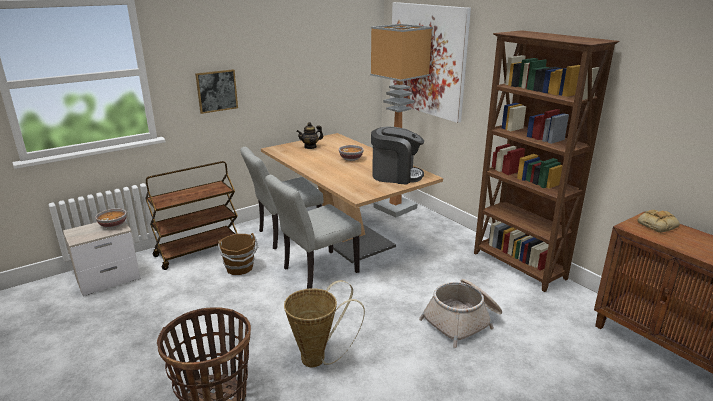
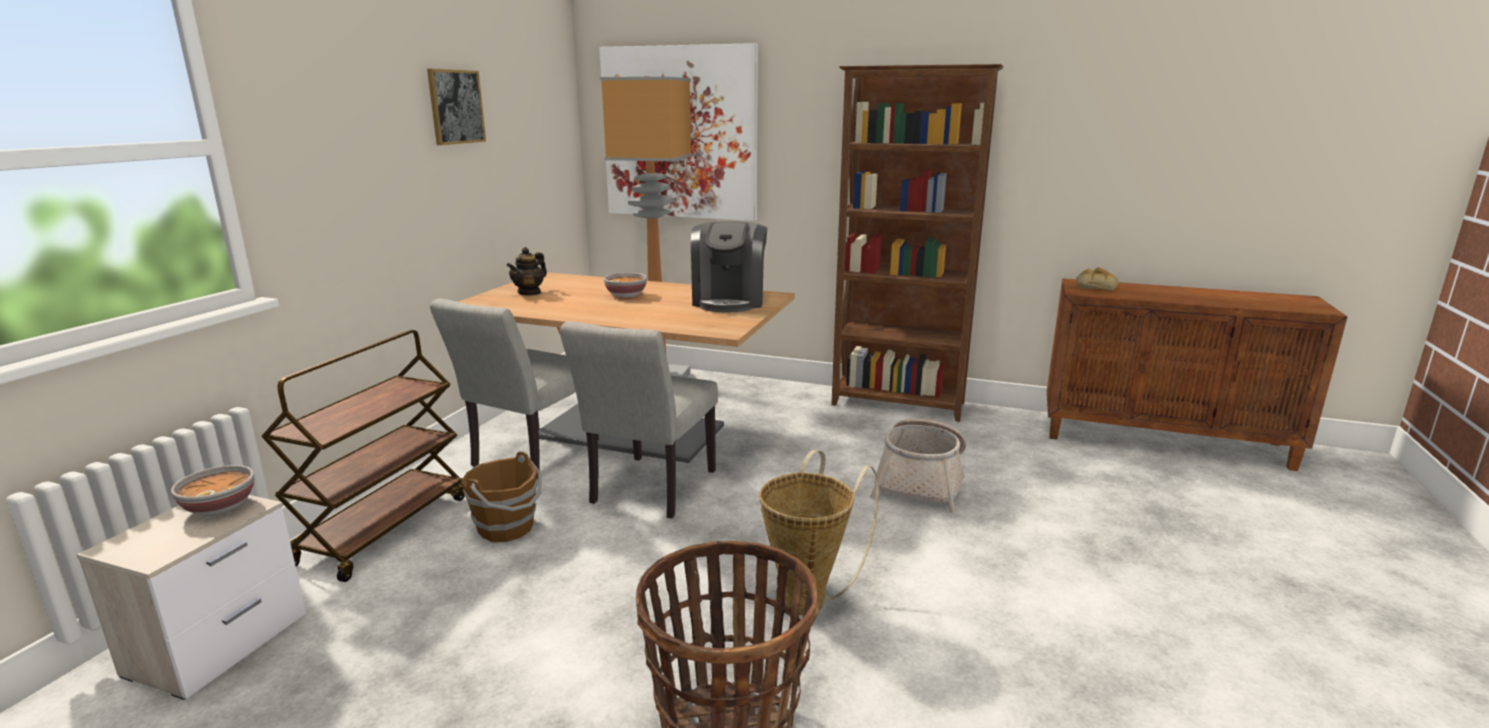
camera: 35 degrees left, 5 degrees down
(216, 91) = (358, 194): picture -> picture (456, 107)
(395, 175) = (729, 301): coffee machine -> coffee machine turned 120 degrees clockwise

